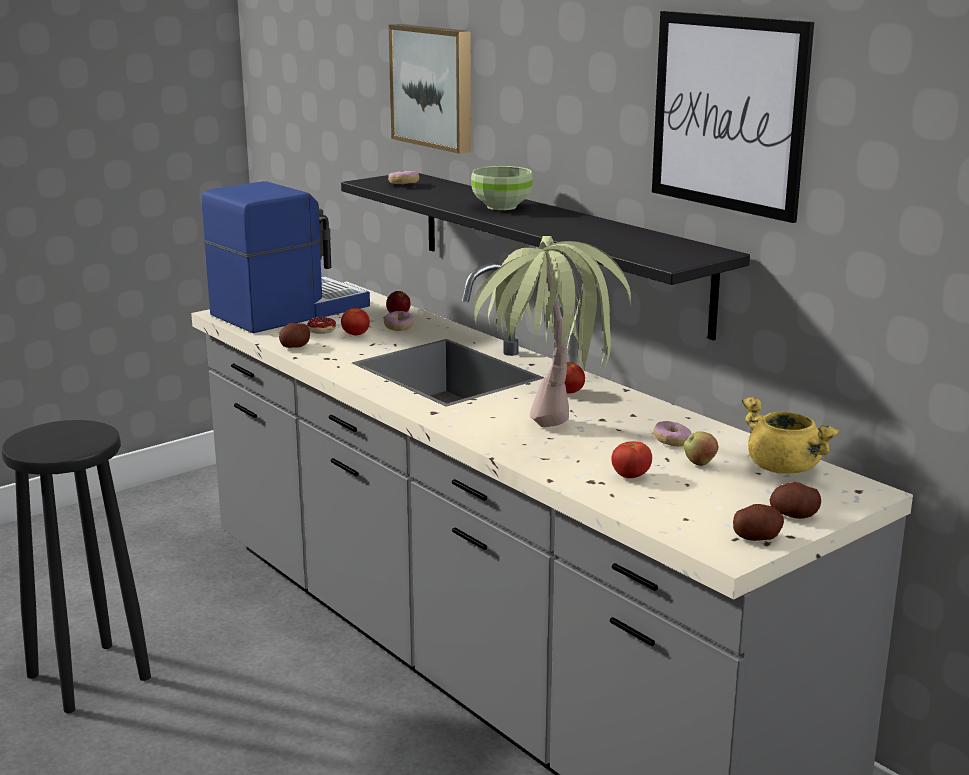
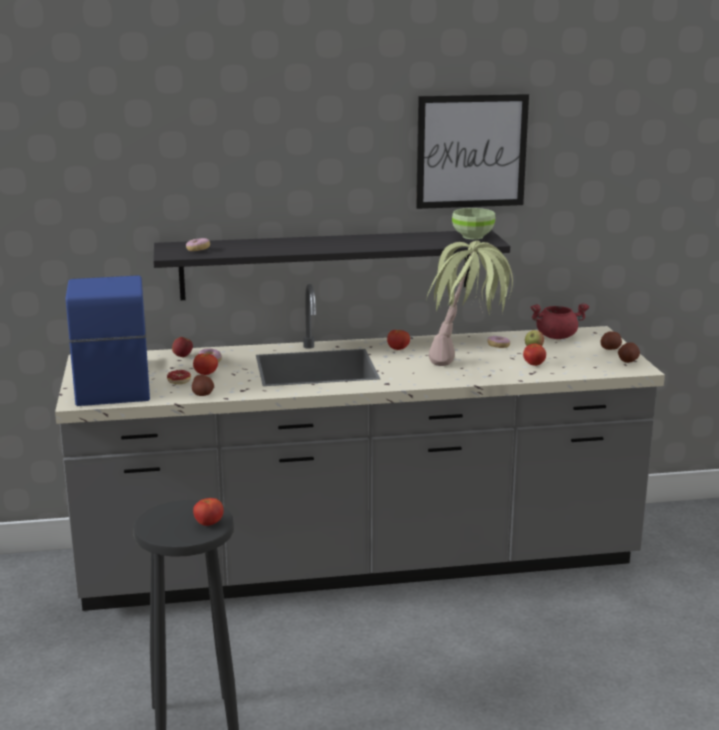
camera: 60 degrees left, 0 degrees up
(60, 450) = (209, 524): none -> tomato
(434, 86) = (181, 171): picture -> none
(502, 207) = (309, 244): green bowl -> green bowl (473, 236)
(786, 469) = (556, 336): yellow cooking pot -> red cooking pot

